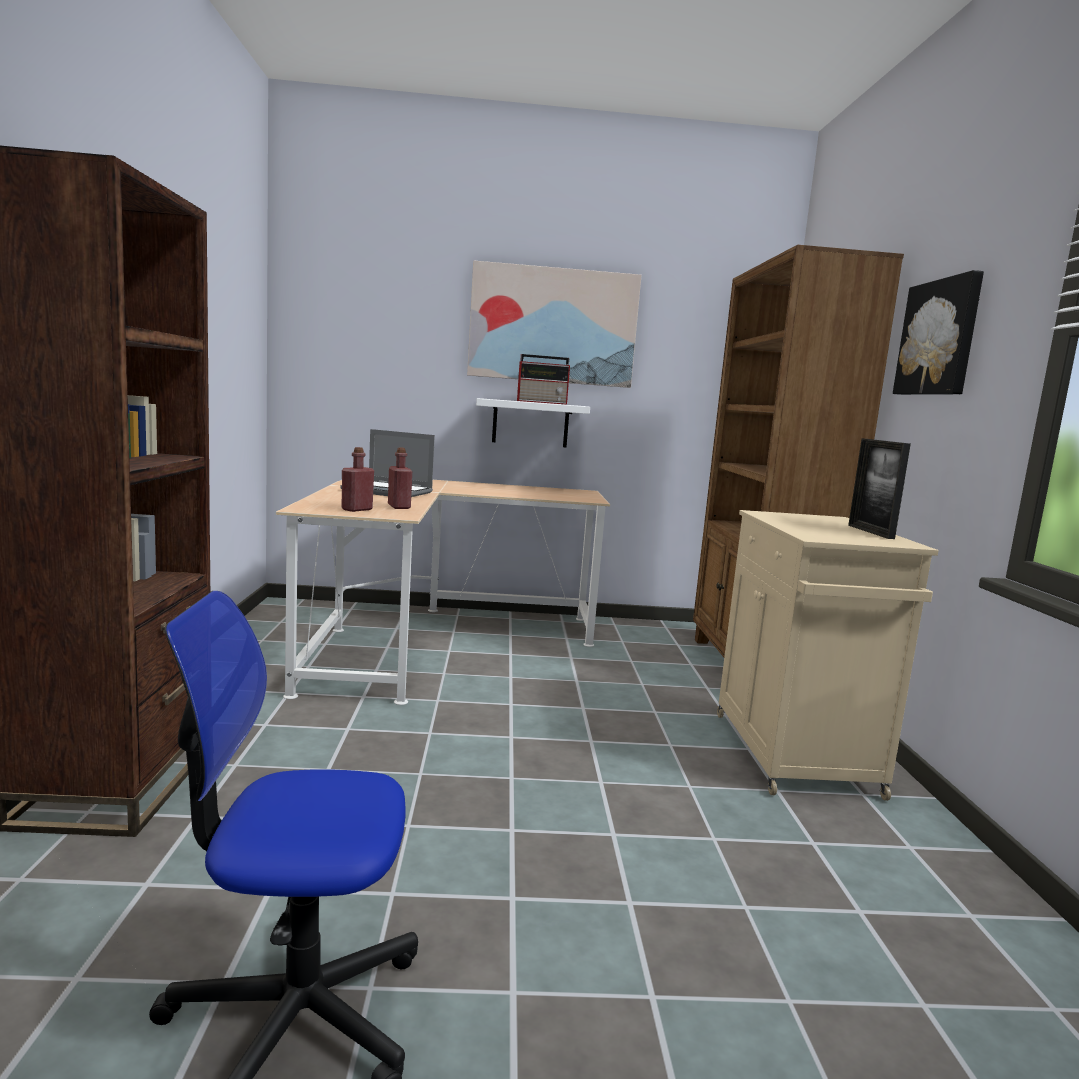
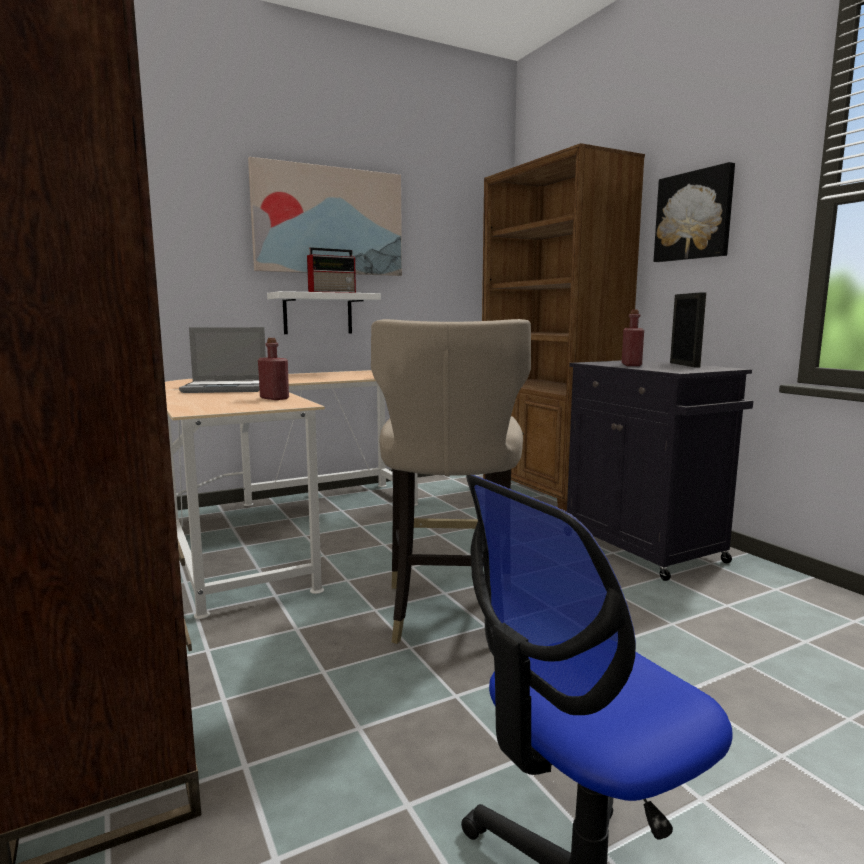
camera: 25 degrees left, 0 degrees up
(357, 509) = (245, 405): red bottle -> red bottle (631, 365)
(493, 754) = (448, 611): none -> beige stool
(795, 756) = (645, 549): beige cabinet -> black cabinet
(870, 532) = (684, 365): picture frame -> picture frame turned 150 degrees counterclockwise

